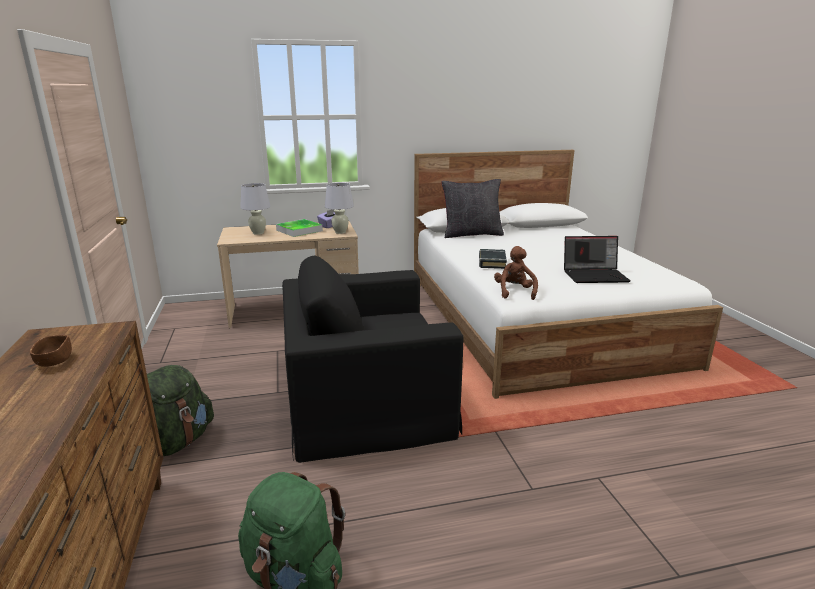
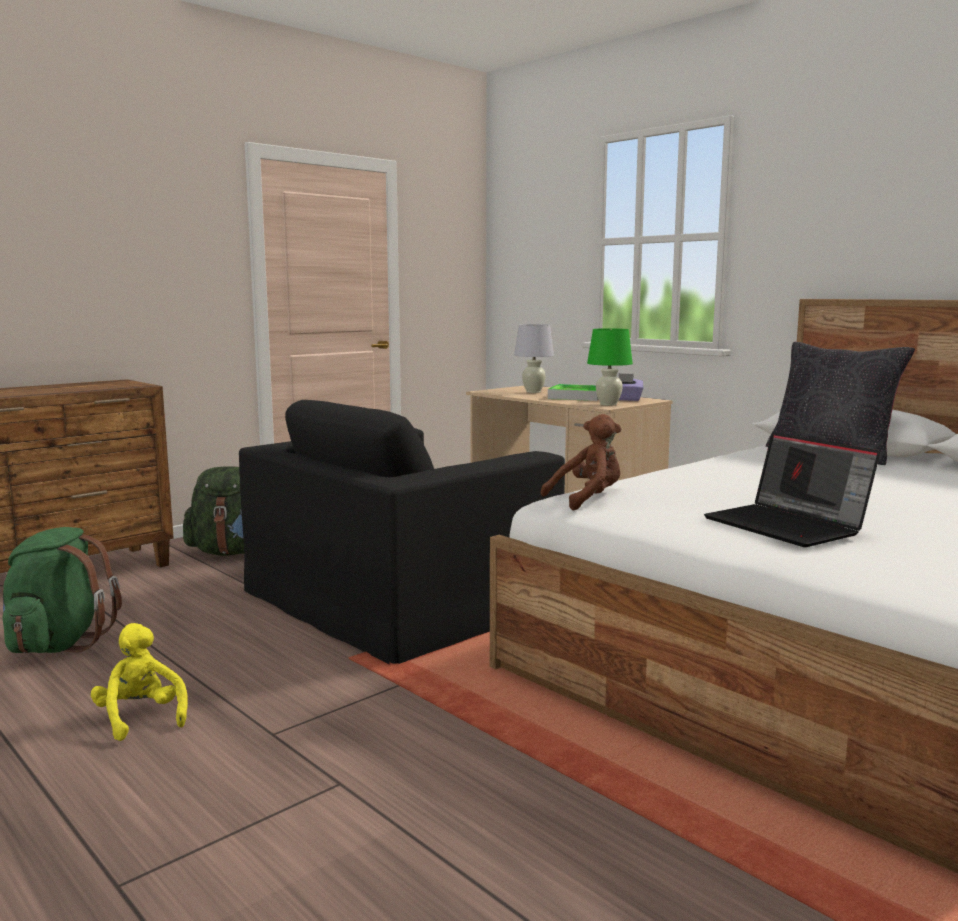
camera: 60 degrees right, 10 degrees down
(54, 361) = (70, 387): brown bowl -> none
(340, 232) = (608, 404): white table lamp -> green table lamp
(365, 397) = (400, 596): black armchair -> black armchair turned 90 degrees counterclockwise
(479, 542) = (141, 718): none -> yellow plush toy
(492, 262) = (698, 473): black book -> none

